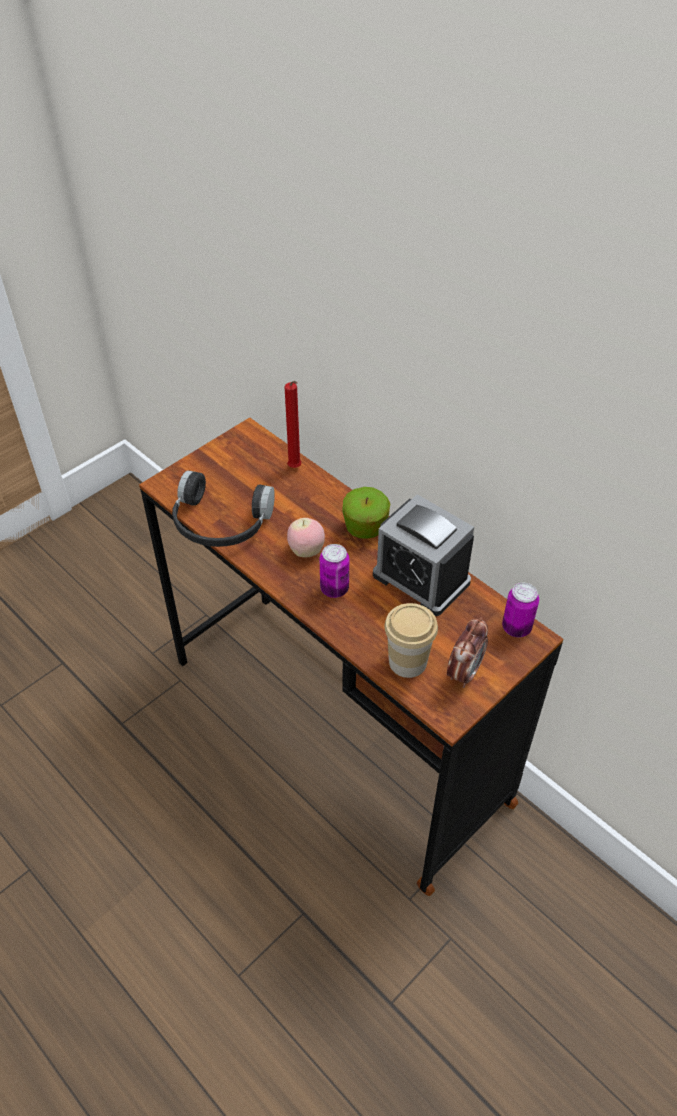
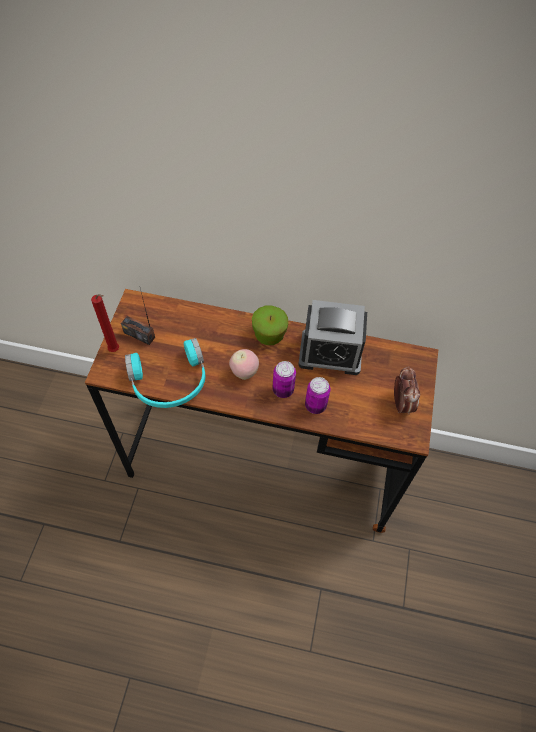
camera: 35 degrees left, 10 degrees up
(220, 524) = (169, 382): black headphones -> turquoise headphones
(227, 465) = (139, 335): none -> radio
(295, 469) = (189, 313): red candle -> red candle (115, 350)
(407, 661) = (364, 415): cup -> none
(516, 628) = (408, 356): can -> can (315, 405)

